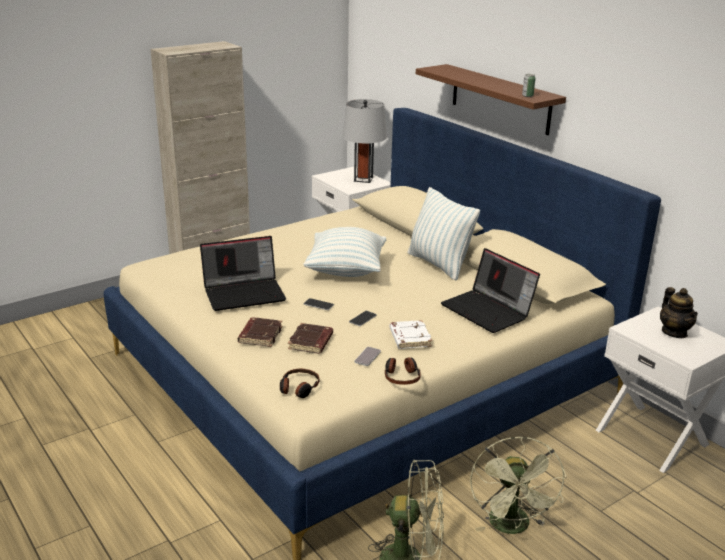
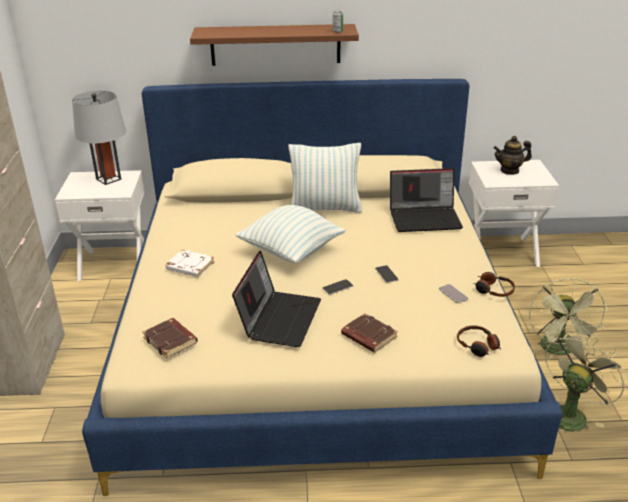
camera: 55 degrees left, 5 degrees up
(311, 342) = (405, 313): brown book -> brown book (171, 341)
(409, 338) = (438, 265): white book -> white book (189, 267)
(512, 527) = (559, 351): green fan -> green fan turned 60 degrees clockwise
(674, 332) = (509, 170): teapot -> teapot turned 150 degrees clockwise

